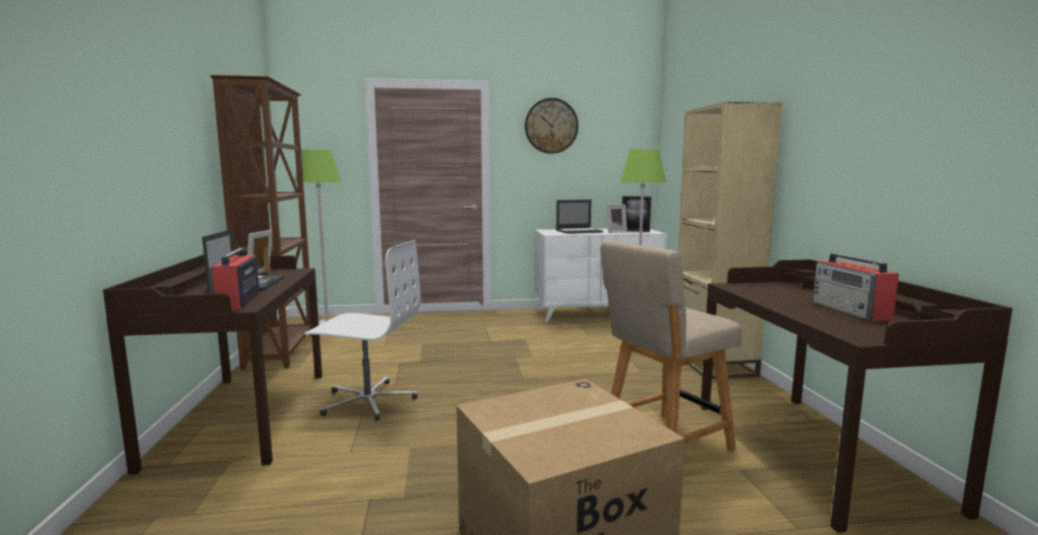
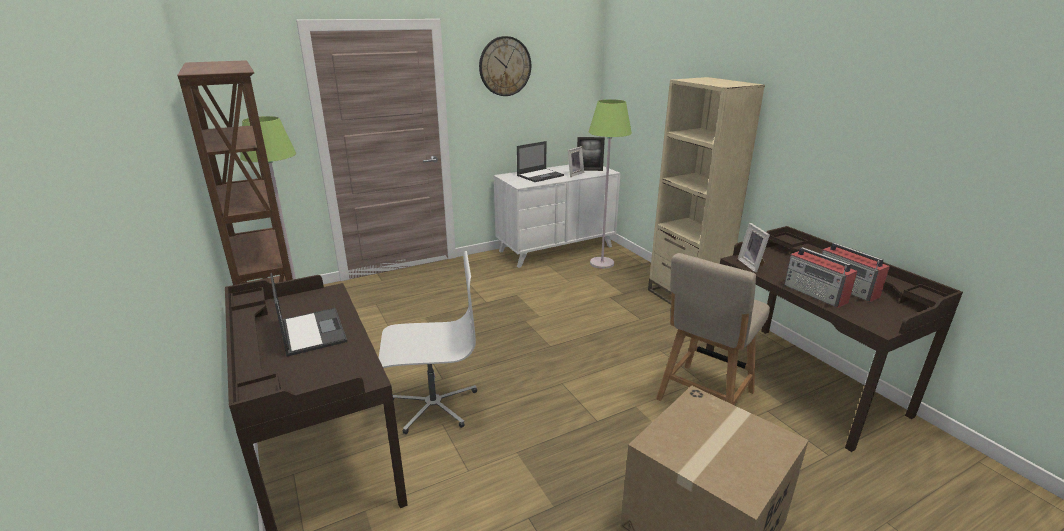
camera: 20 degrees left, 15 degrees up
(237, 301) = (345, 369): radio -> radio (815, 294)
(264, 273) = (300, 303): picture frame -> picture frame (752, 265)

